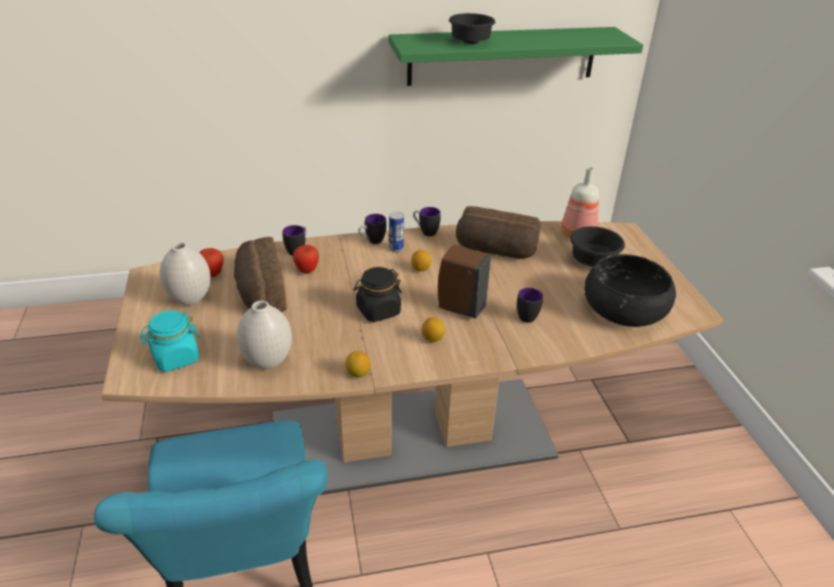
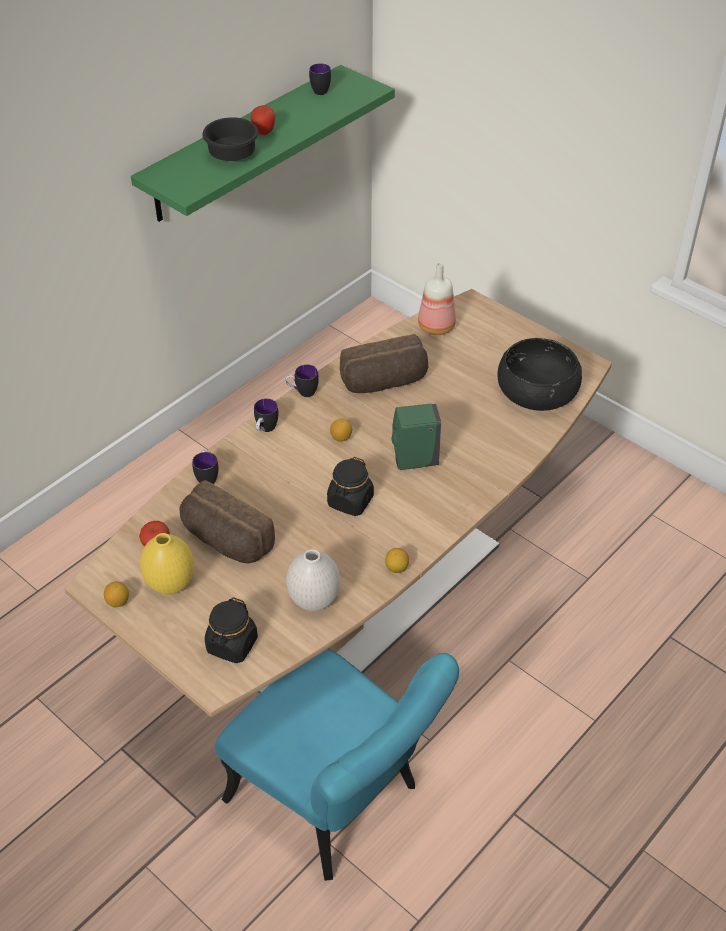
camera: 35 degrees left, 10 degrees up
(175, 358) = (232, 645): turquoise jar -> black jar
(190, 300) = (171, 585): white vase -> yellow vase
(307, 271) = (242, 495): apple -> apple (264, 133)
(396, 248) = (295, 426): can -> none
(432, 338) = (421, 503): lemon -> lemon (118, 602)
(459, 308) = (413, 461): brown soap dispenser -> green soap dispenser
(528, 315) = (472, 438): mug -> mug (319, 89)
(592, 262) = (474, 353): black bowl -> none

